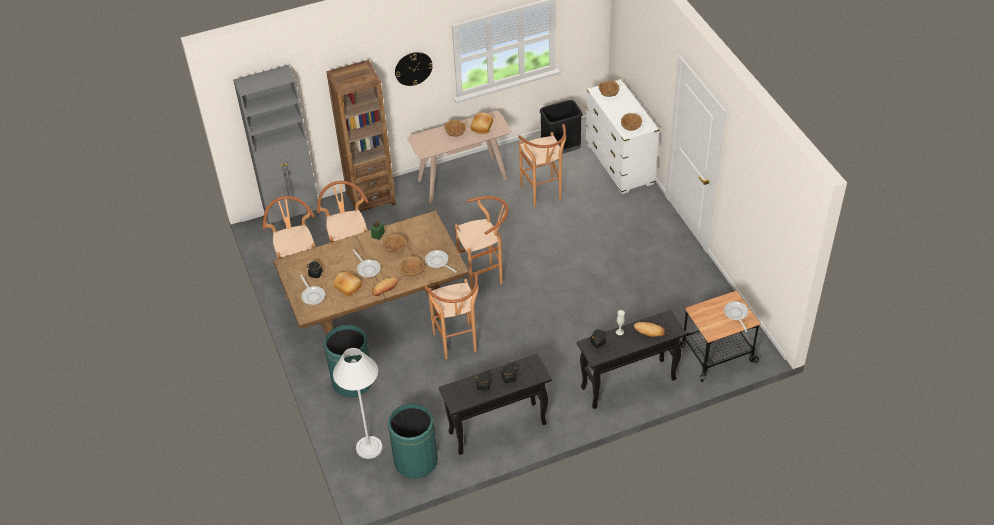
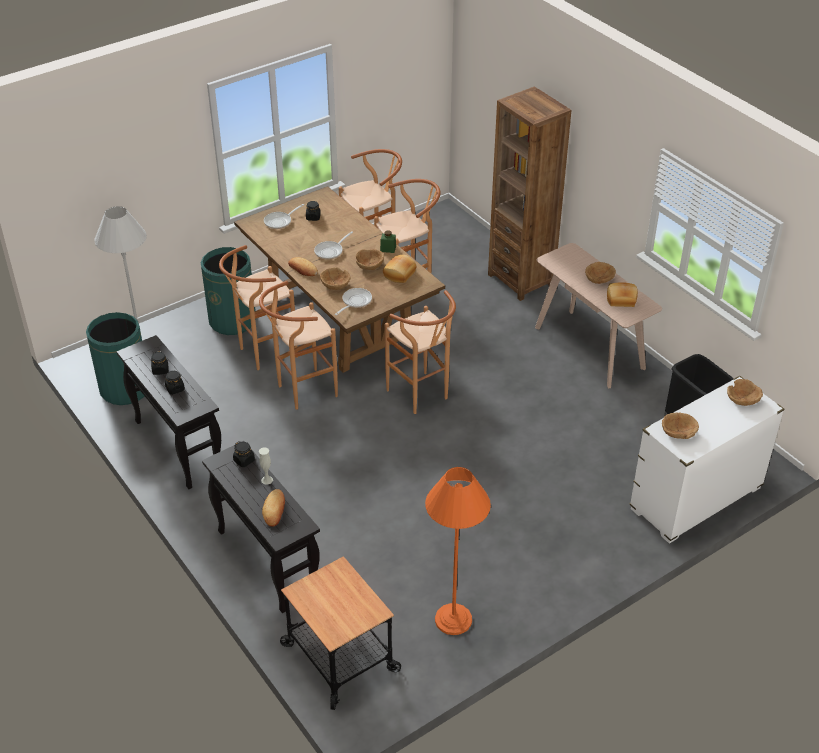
camera: 75 degrees right, 5 degrees down
(294, 216) = (469, 230): grey cabinet -> none
(348, 286) = (299, 243): bread -> bread (400, 274)
(413, 68) = (612, 168): wall clock -> none
(543, 196) = (591, 428): brown stool -> brown stool (263, 354)
(695, 294) = (453, 619): none -> orange floor lamp
(736, 314) = (342, 618): frying pan -> none

